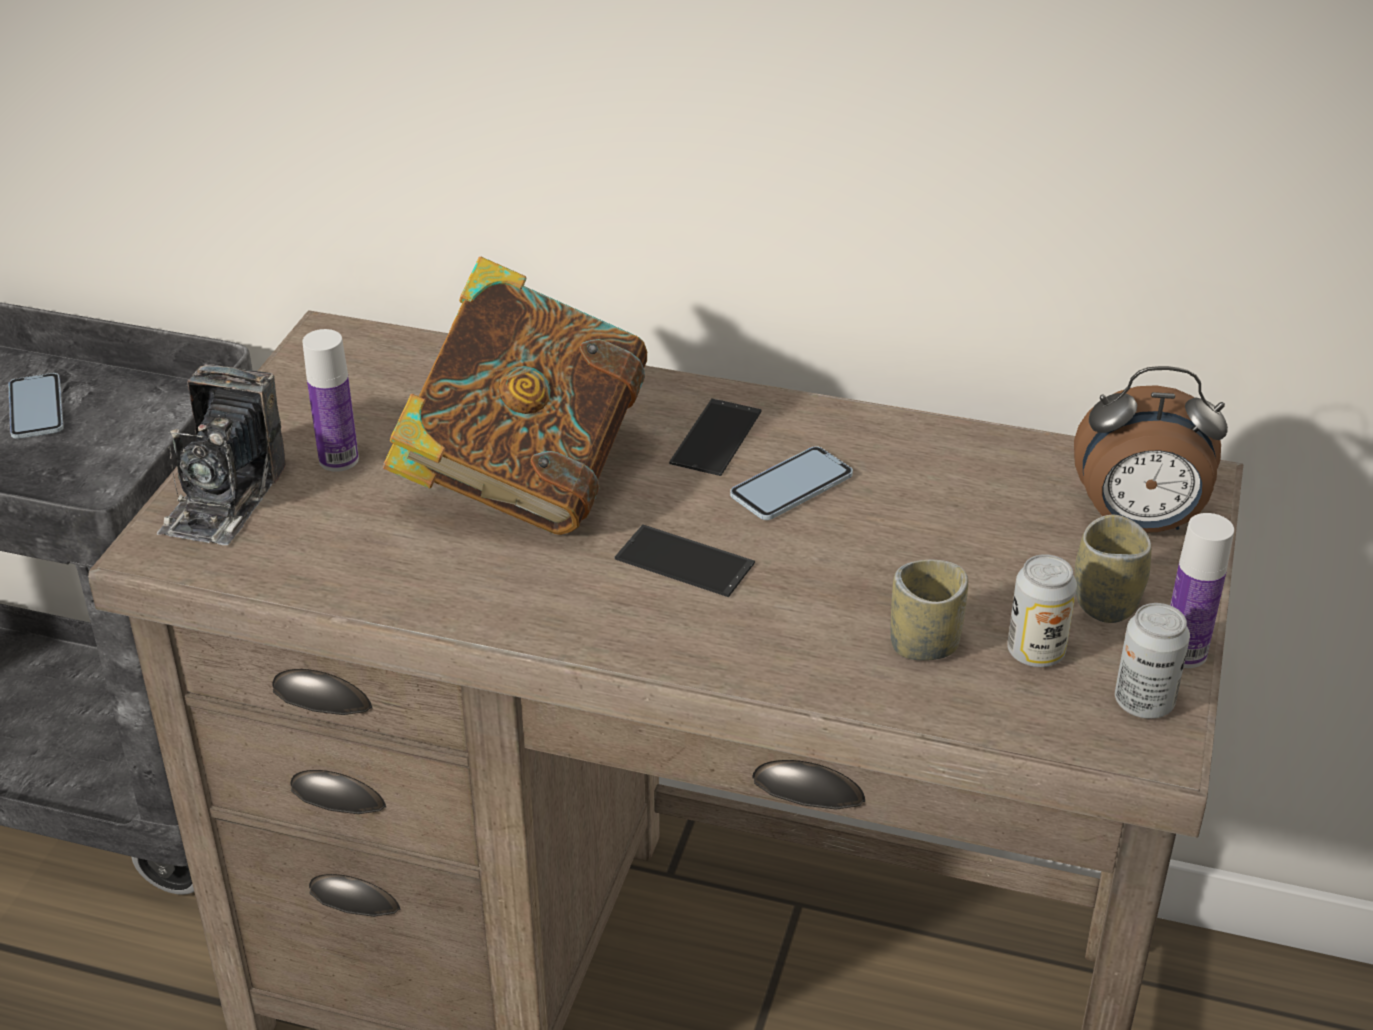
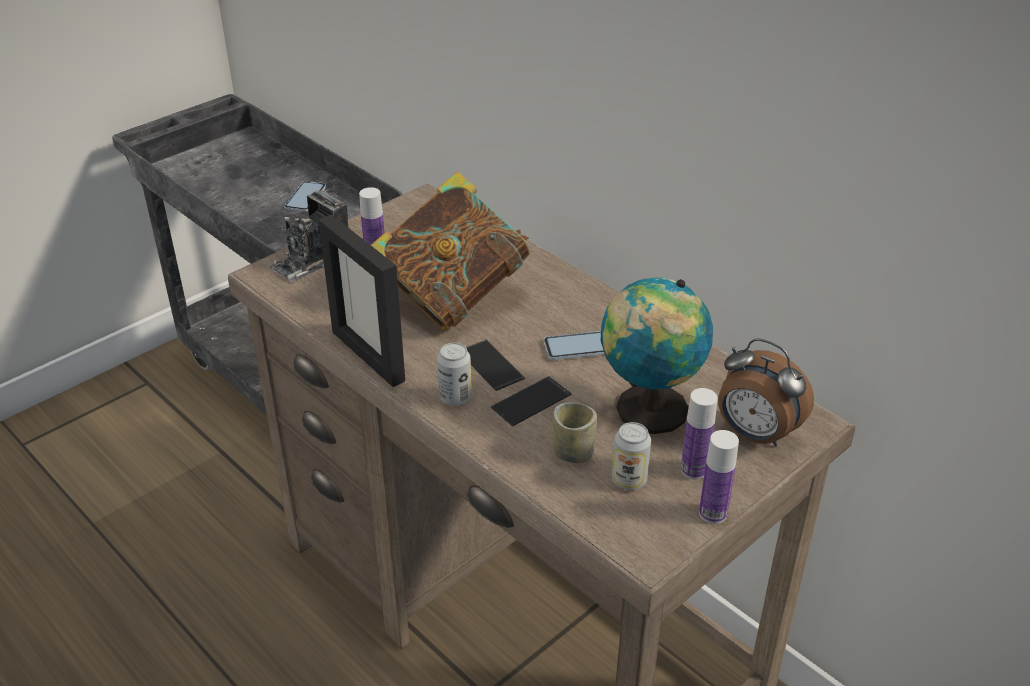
camera: 30 degrees right, 0 degrees up
(476, 616) = (370, 355): none -> picture frame
(716, 438) = (564, 309): phone -> phone (531, 401)
(971, 545) = (647, 411): none -> globe
(1106, 603) = (694, 470): cup -> bottle
(1143, 702) = (663, 530): can -> can (455, 397)

